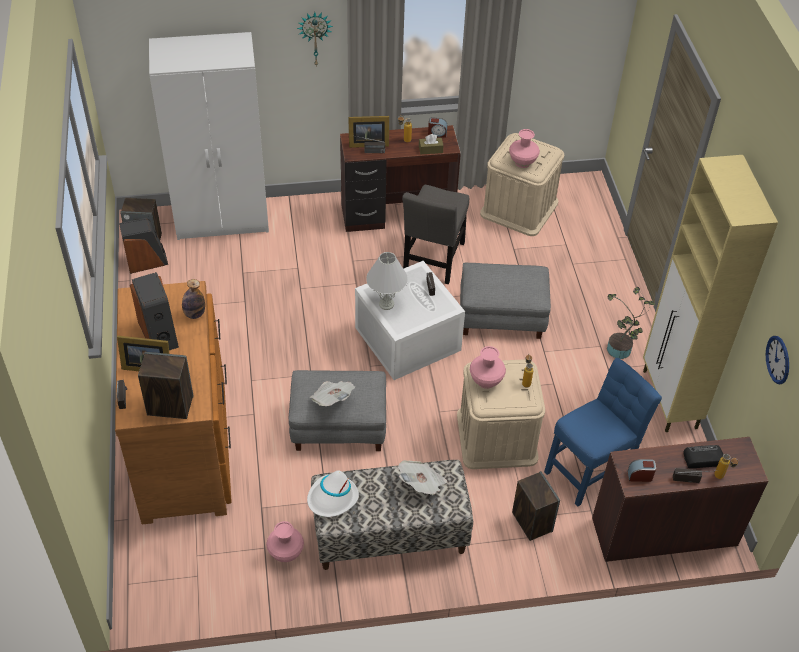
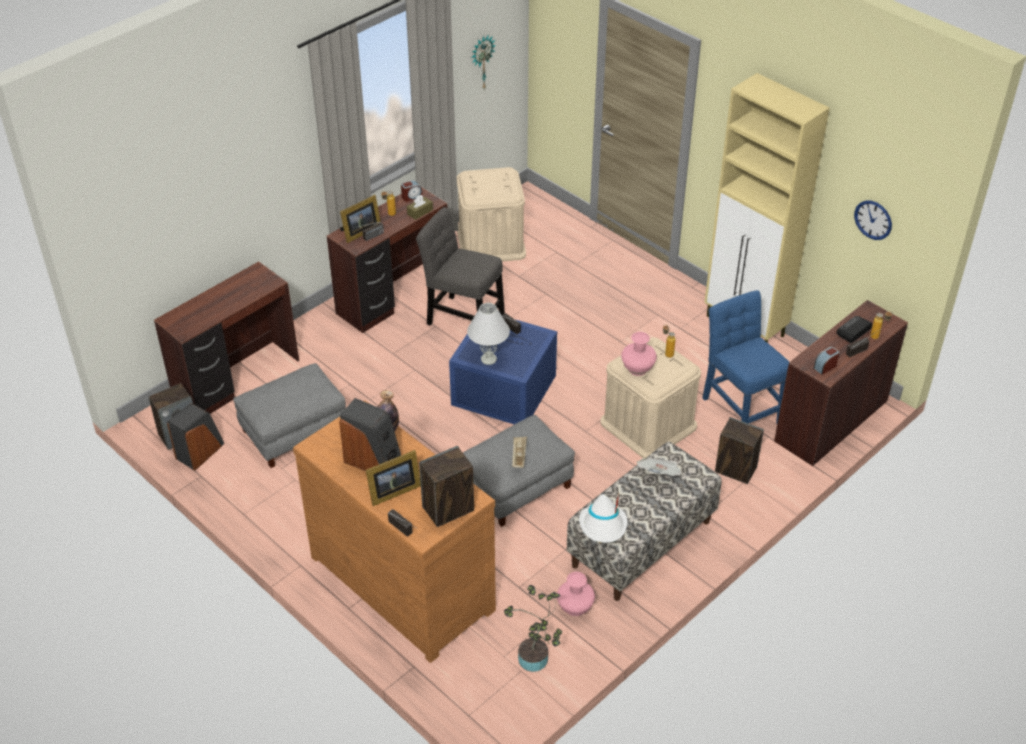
camera: 35 degrees left, 5 degrees down
(223, 220) = (237, 380): white wardrobe -> brown desk
(315, 38) = (283, 146): wall clock -> wall clock (481, 62)
(332, 399) = (519, 456): newspaper -> beige tray
(406, 338) = (502, 390): white storage box -> blue storage box
(433, 260) = (462, 318): grey chair -> grey chair turned 135 degrees clockwise
(501, 316) = (561, 332): grey ottoman -> grey ottoman (294, 433)
(522, 162) = (493, 191): pink vase -> none
(591, 469) = (740, 407): blue chair -> blue chair turned 45 degrees counterclockwise
(620, 352) = (676, 311): potted plant -> potted plant (536, 661)

